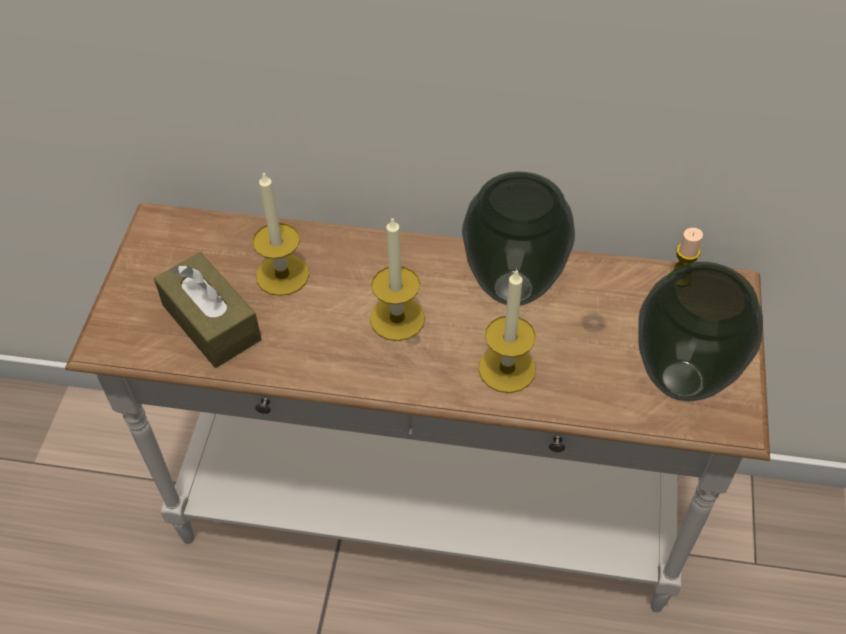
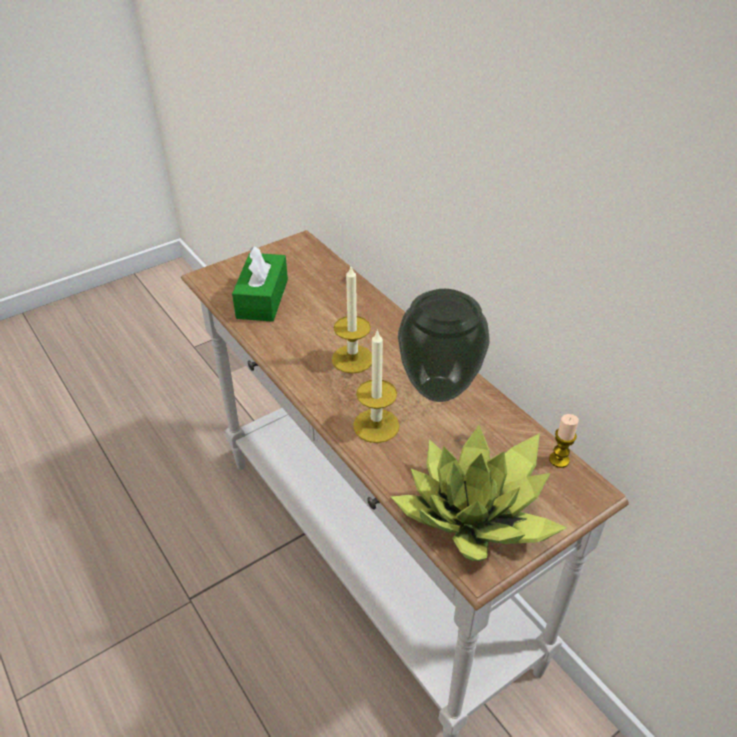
camera: 45 degrees right, 10 degrees down
(211, 322) = (262, 298): brown tissue box -> green tissue box
(282, 275) = (324, 300): candle -> none
(683, 379) = (477, 514): vase -> potted plant

